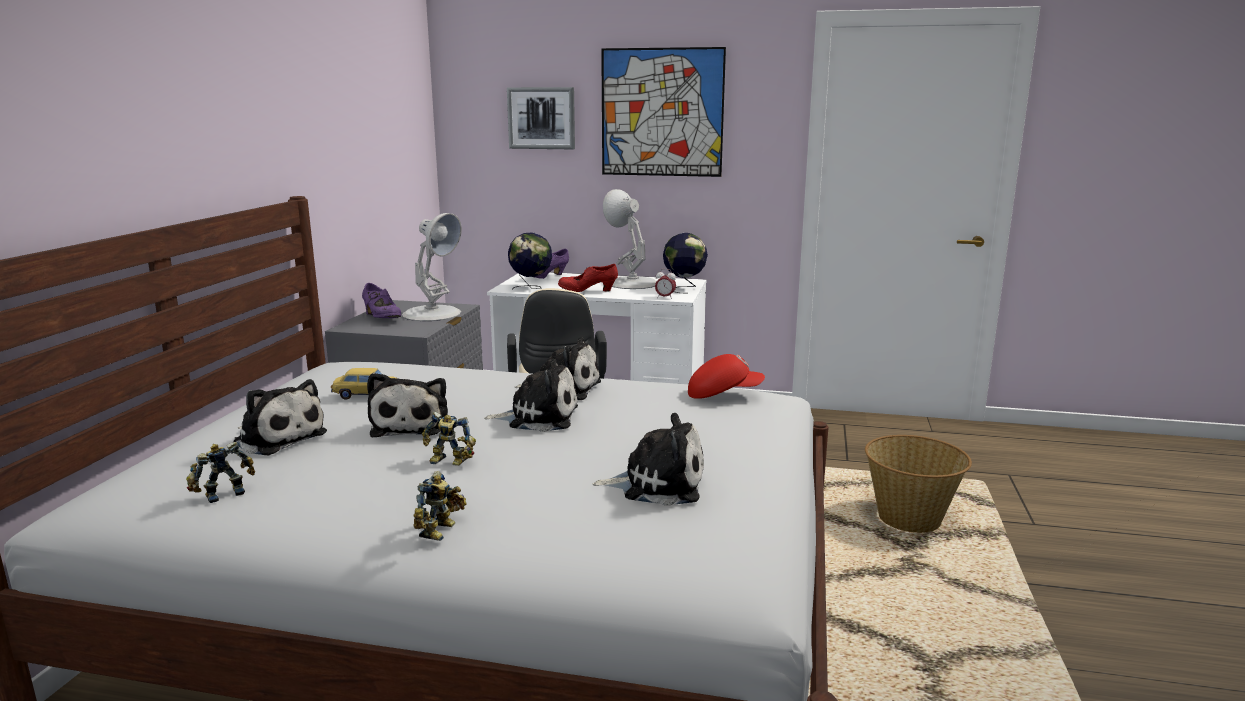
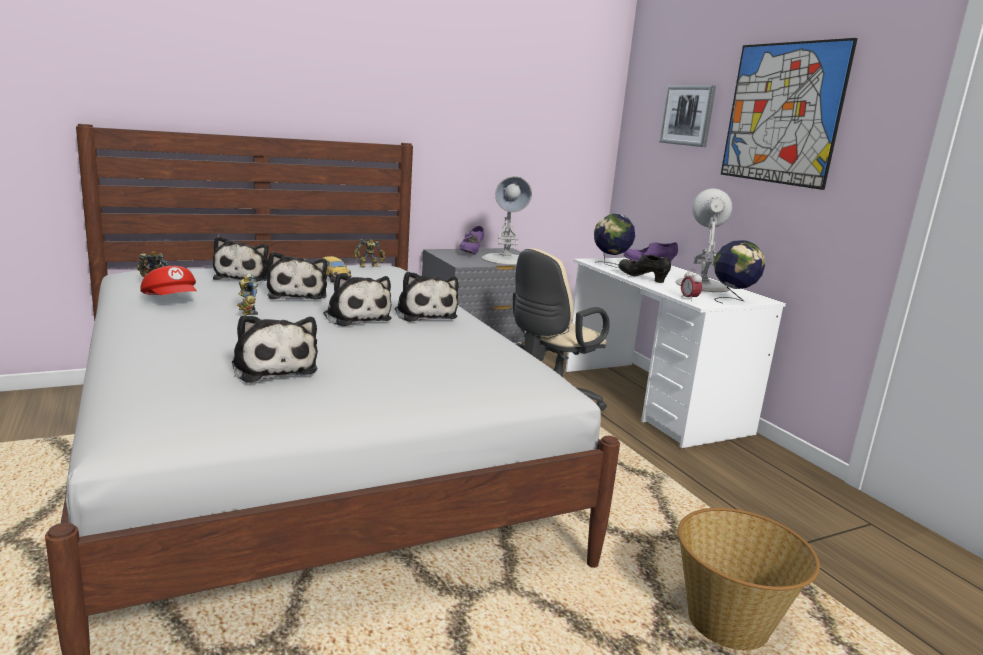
camera: 50 degrees right, 0 degrees up
(412, 425) = (297, 294): plush toy -> plush toy turned 60 degrees counterclockwise
(441, 530) = (143, 330): toy robot -> toy robot (369, 266)
(588, 291) = (642, 278): red shoe -> black shoe
(723, 394) = (503, 359): red cap -> red cap (172, 300)

